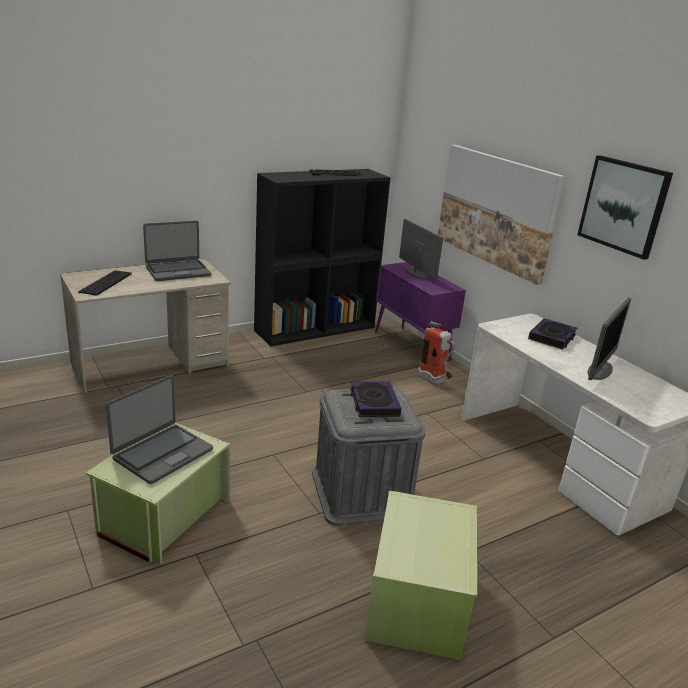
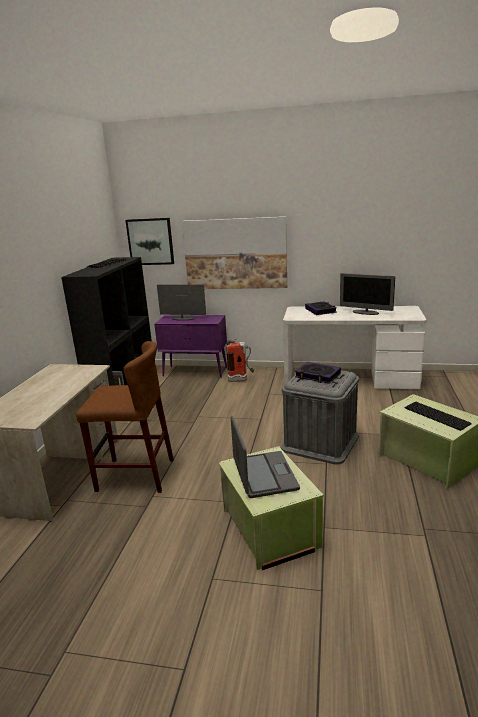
camera: 45 degrees left, 5 degrees down
(106, 283) = (23, 408): keyboard -> keyboard (437, 415)
(178, 271) = (55, 377): laptop -> none
(182, 401) = (135, 475): none -> brown stool
(600, 370) = (365, 312): monitor -> monitor turned 135 degrees clockwise
(623, 206) = (332, 221): picture -> picture (150, 241)

